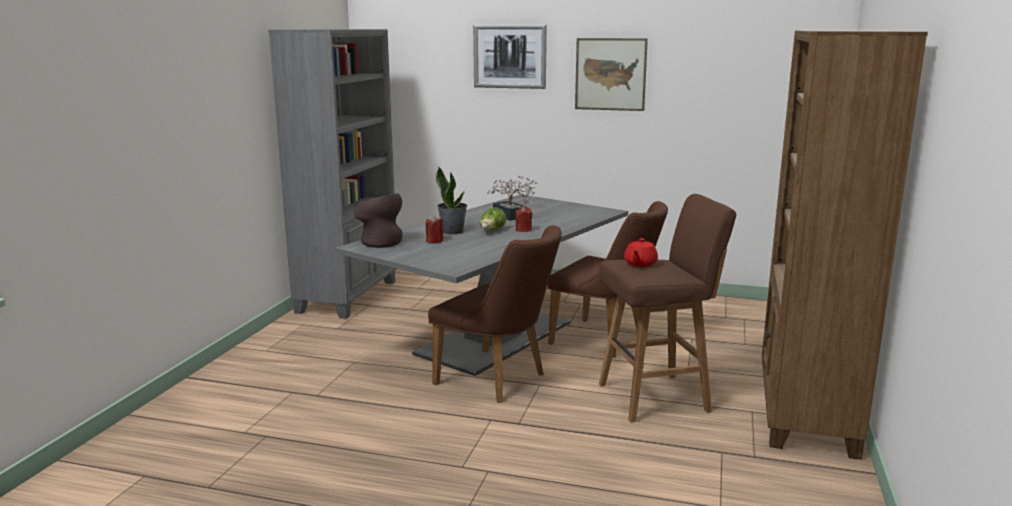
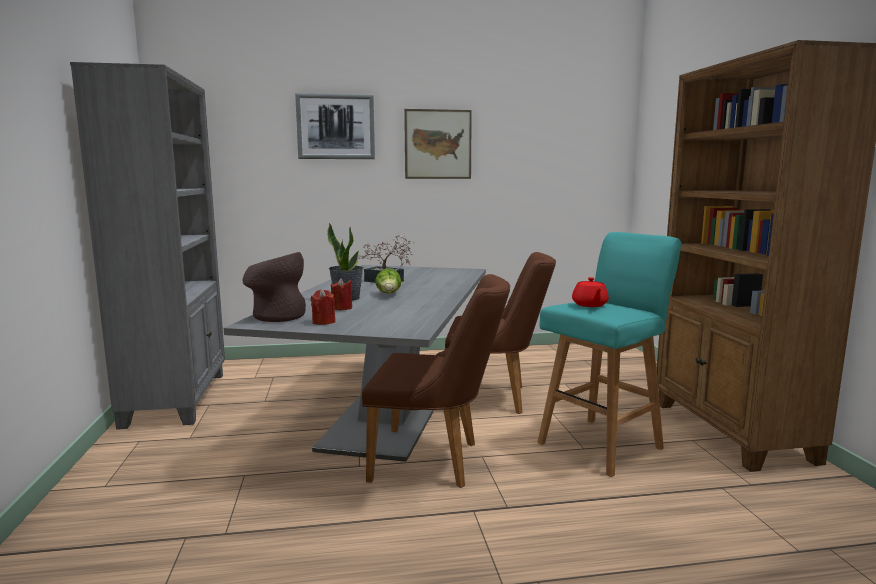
camera: 25 degrees left, 5 degrees down
(523, 230) = (419, 290): red candle -> red candle (323, 322)
(656, 397) = (602, 445): brown stool -> turquoise stool

